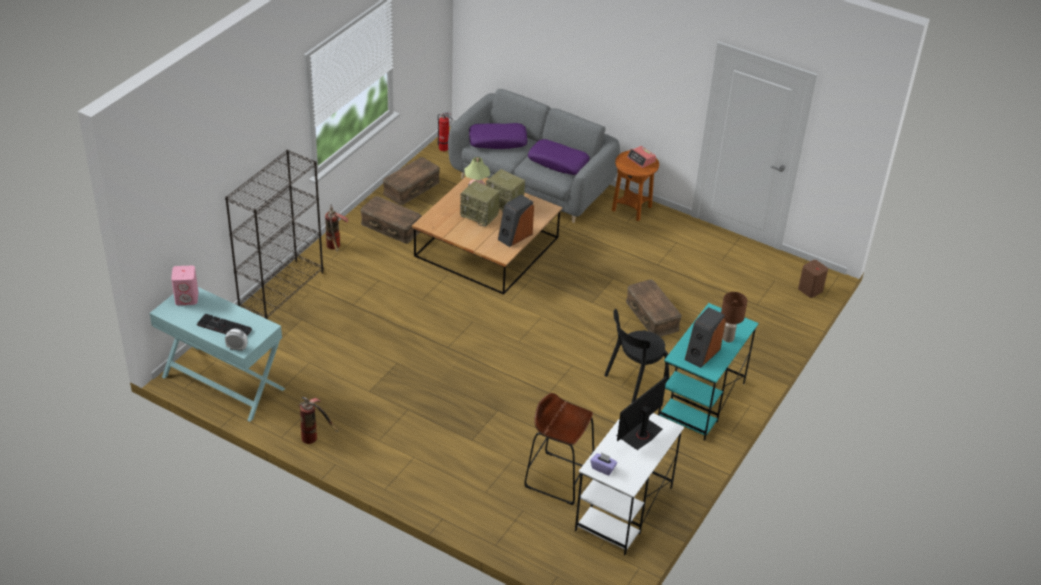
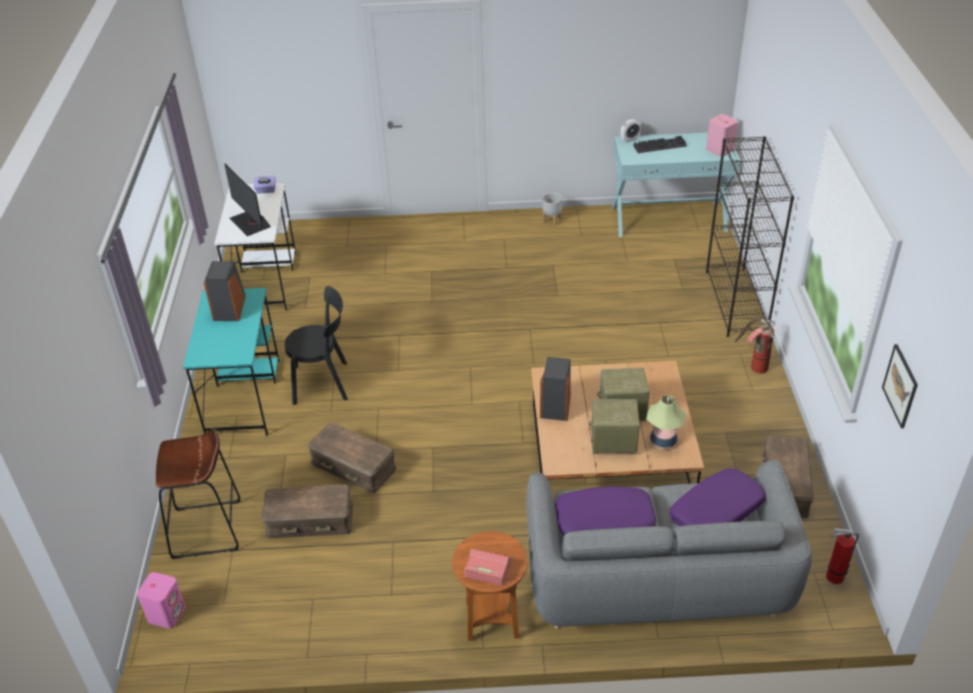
camera: 150 degrees right, 0 degrees up
(315, 437) = (552, 219): fire extinguisher -> grey planter
(391, 226) = (736, 421): brown storage box -> brown storage box (309, 520)
(418, 35) = (900, 386): none -> picture
(559, 478) = (335, 278): brown stool -> brown stool (207, 529)
(634, 382) = (324, 383): black chair -> black chair turned 60 degrees clockwise
(640, 433) = (251, 223): monitor -> monitor turned 135 degrees clockwise
(728, 338) = (210, 335): brown table lamp -> none
(810, 290) = (167, 613): brown speaker -> pink speaker

